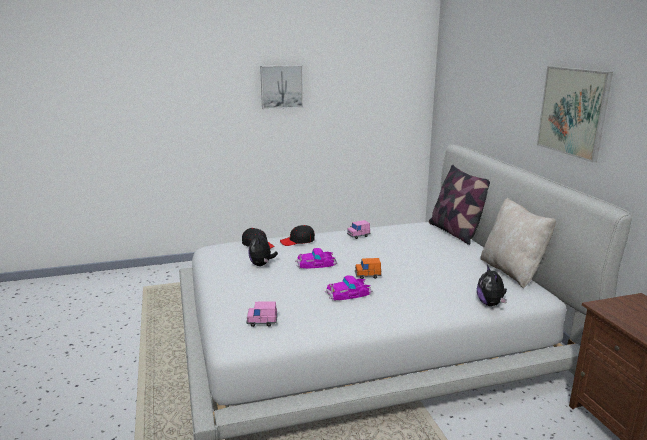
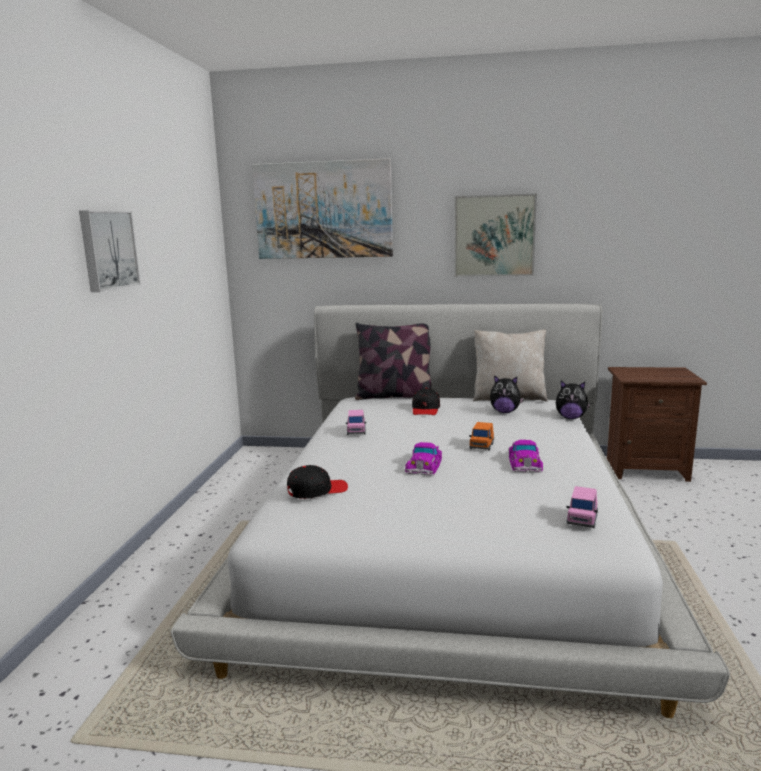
camera: 65 degrees left, 5 degrees down
(262, 264) = (396, 497): plush toy -> plush toy (505, 412)
(297, 241) = (334, 464): black cap -> black cap (425, 409)
(477, 67) = (323, 210): none -> picture

